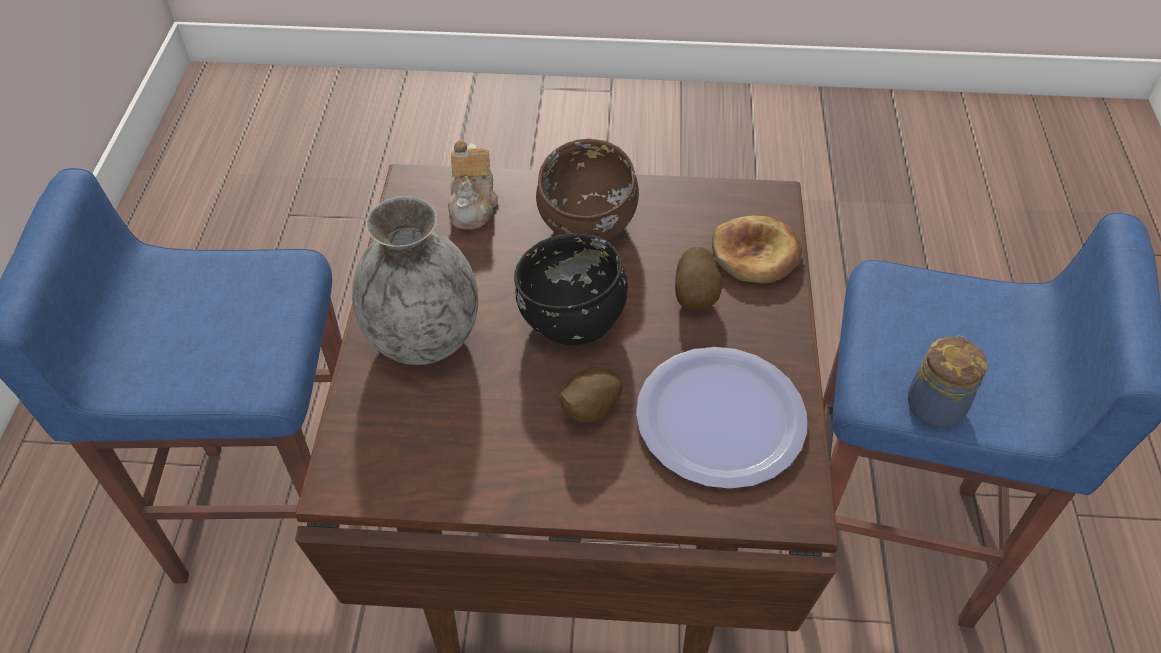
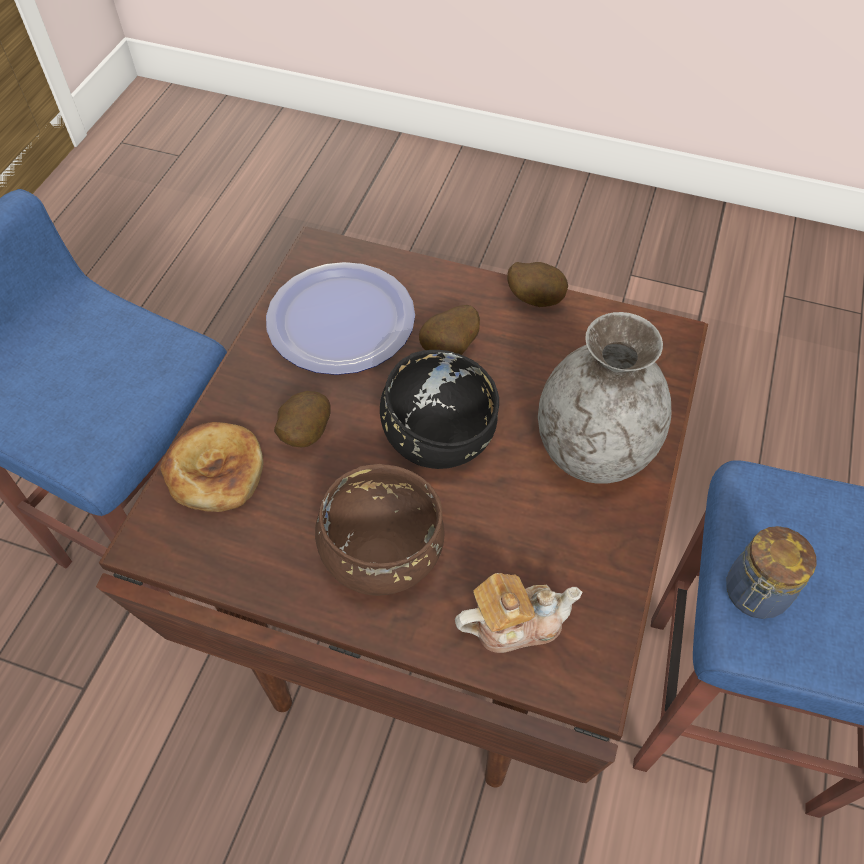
camera: 165 degrees left, 5 degrees up
(473, 204) = (514, 623): teapot -> teapot turned 60 degrees clockwise
(507, 498) = (535, 298): none -> potato
(935, 404) = (142, 337): jar -> jar (753, 594)

